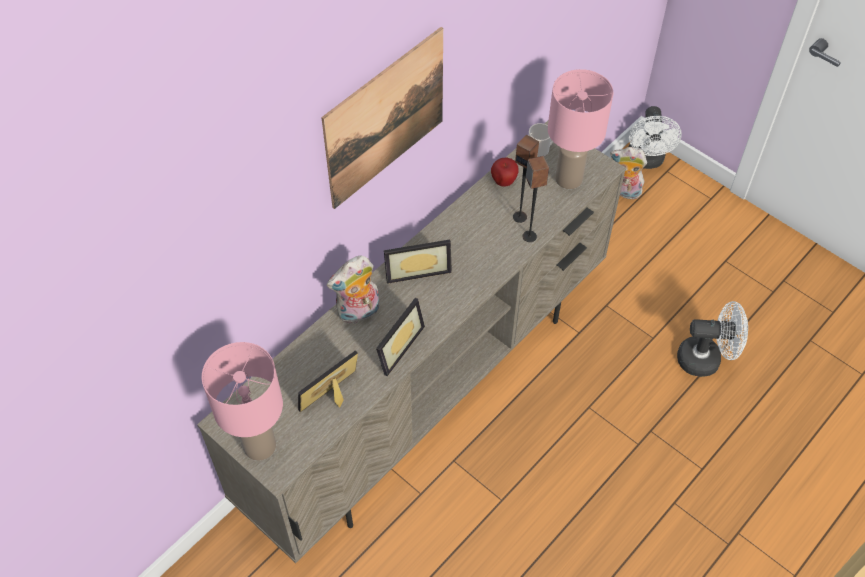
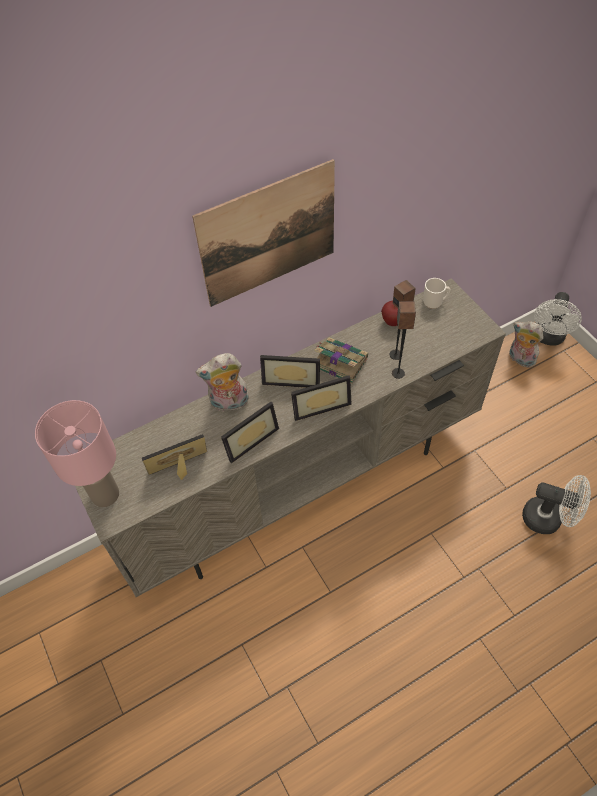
camera: 20 degrees right, 0 degrees up
(458, 289) = (320, 404): none -> picture frame
(462, 238) = (339, 362): none -> book
(568, 179) = (450, 332): pink table lamp -> none

